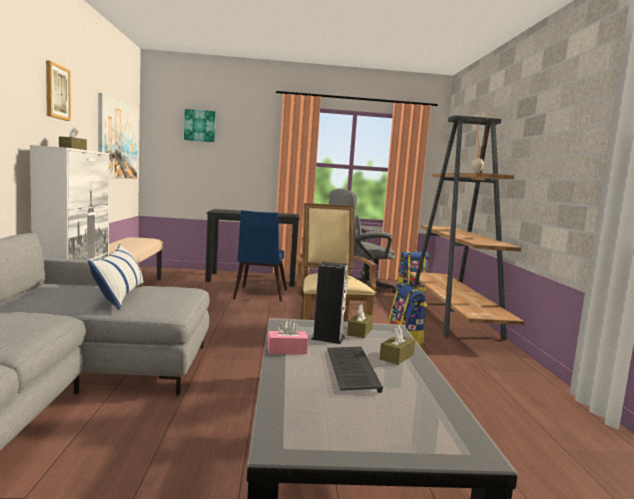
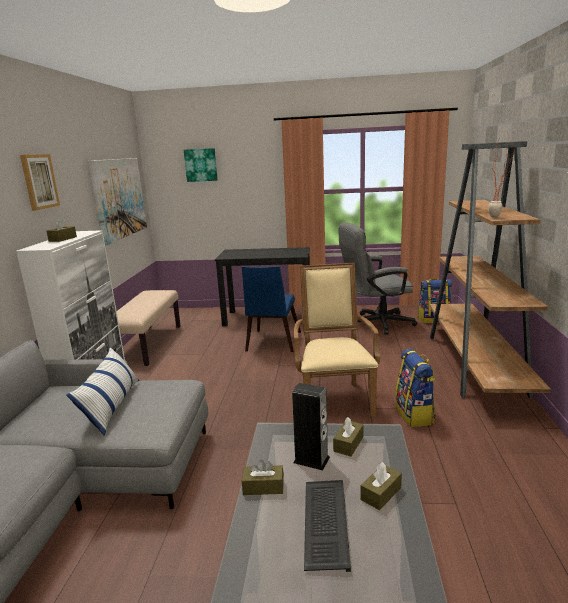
camera: 10 degrees right, 10 degrees up
(287, 350) = (263, 487): pink tissue box -> brown tissue box

